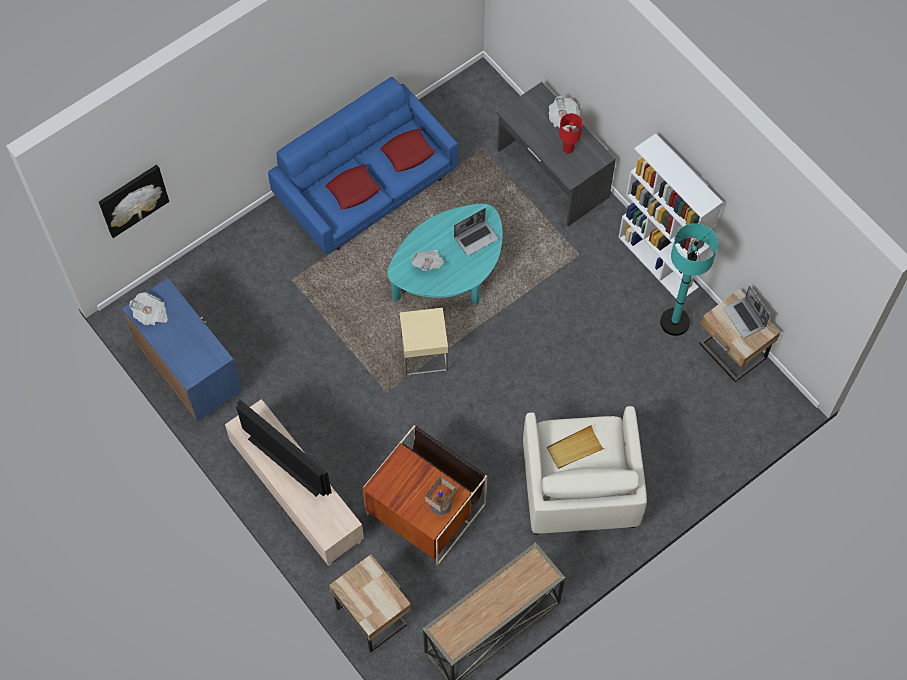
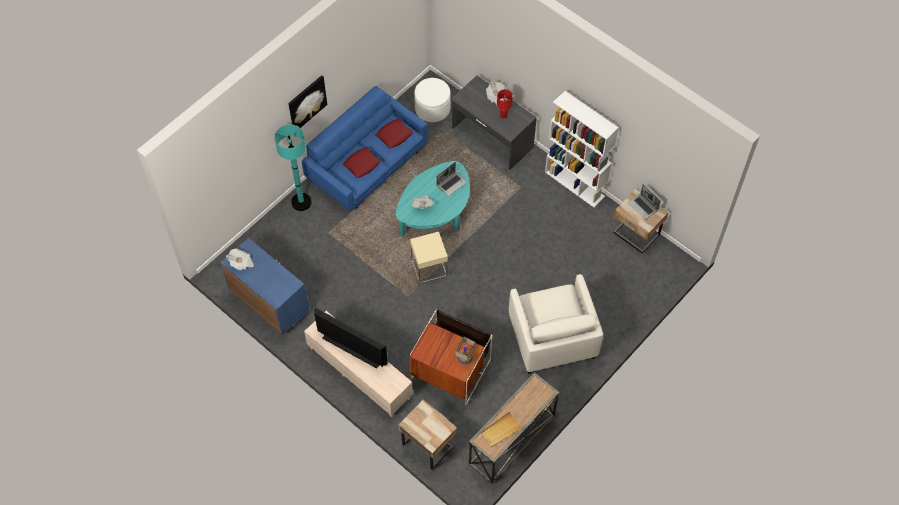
camera: 10 degrees left, 5 degrees down
(133, 200) = (218, 186): picture -> picture (307, 103)
(475, 117) = (432, 108): none -> white ottoman
(574, 448) = (546, 309): beige tray -> beige tray (500, 430)
(674, 322) = (594, 221): turquoise floor lamp -> turquoise floor lamp (301, 202)

